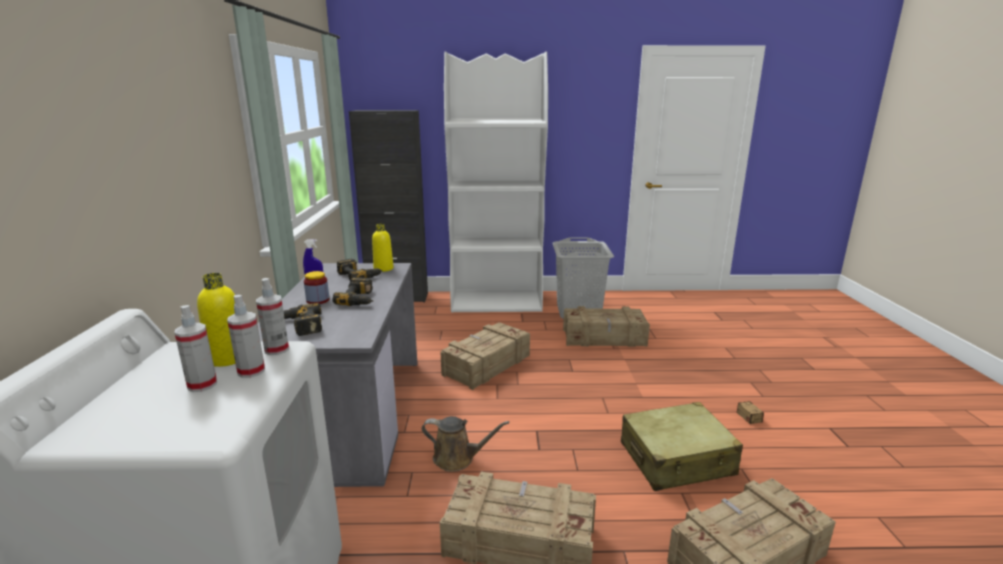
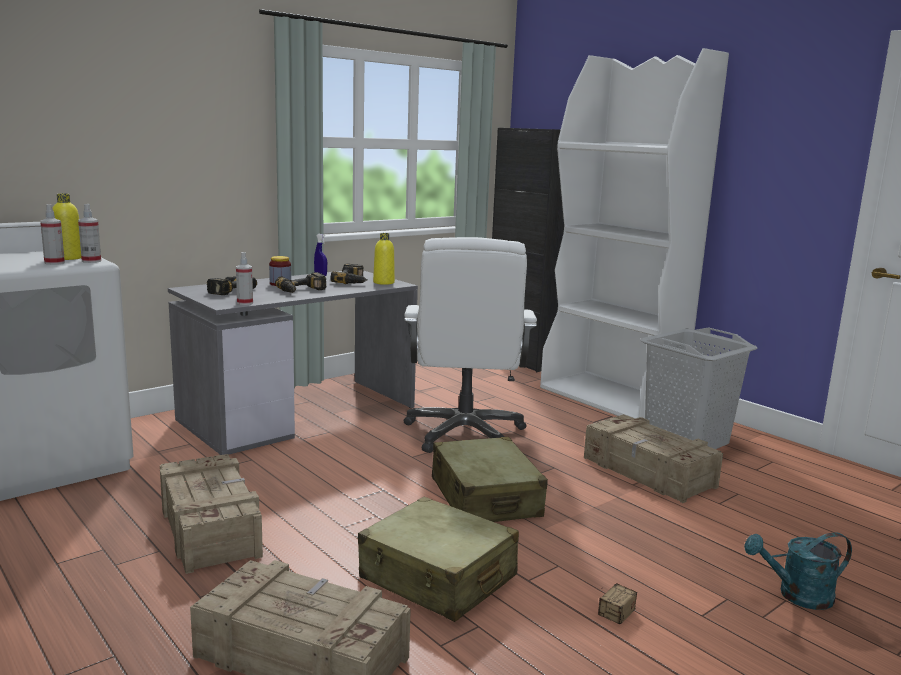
camera: 50 degrees right, 5 degrees down
(202, 385) = (28, 260): spray bottle -> spray bottle (245, 303)
(457, 458) = (291, 470): brown watering can -> none
(486, 365) = (465, 434): crate -> white office chair
(586, 398) = (485, 498): none -> beige suitcase
(757, 365) = (797, 596): none -> turquoise watering can

